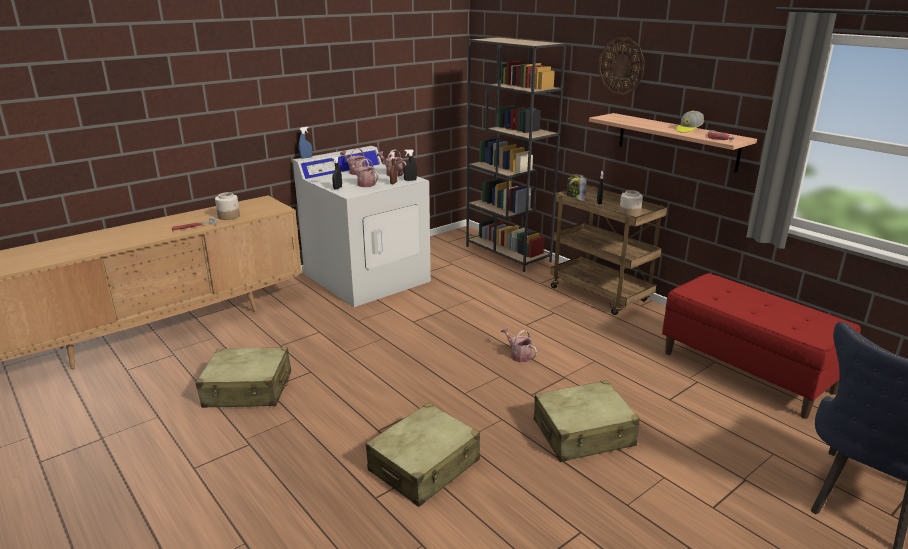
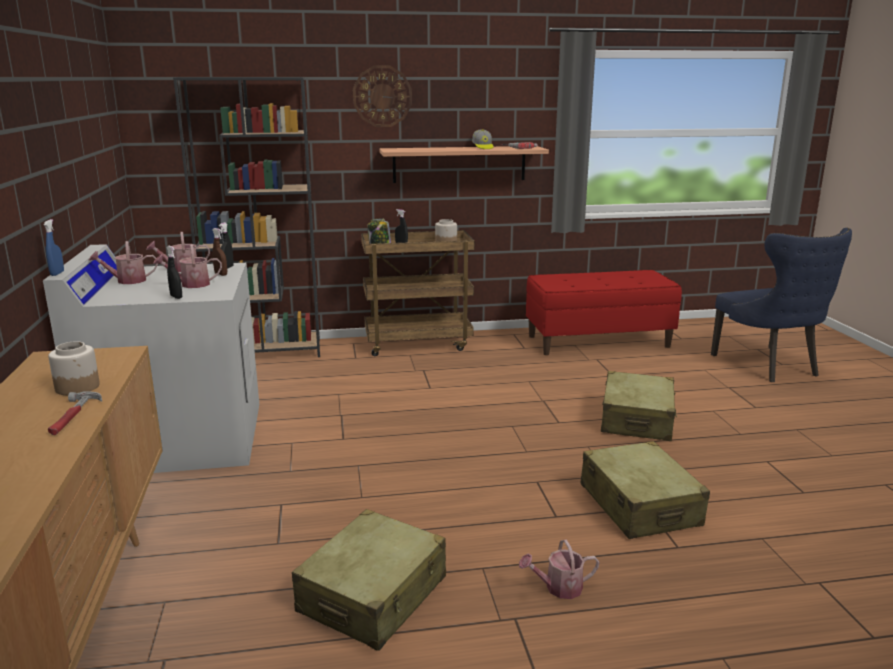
camera: 60 degrees left, 5 degrees down
(518, 355) = (484, 407): watering can -> watering can (558, 588)

